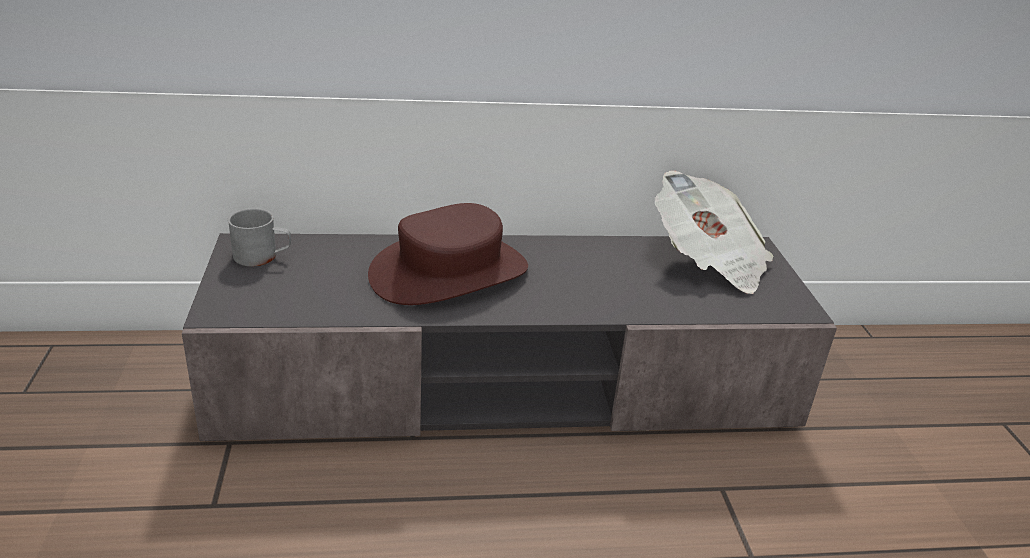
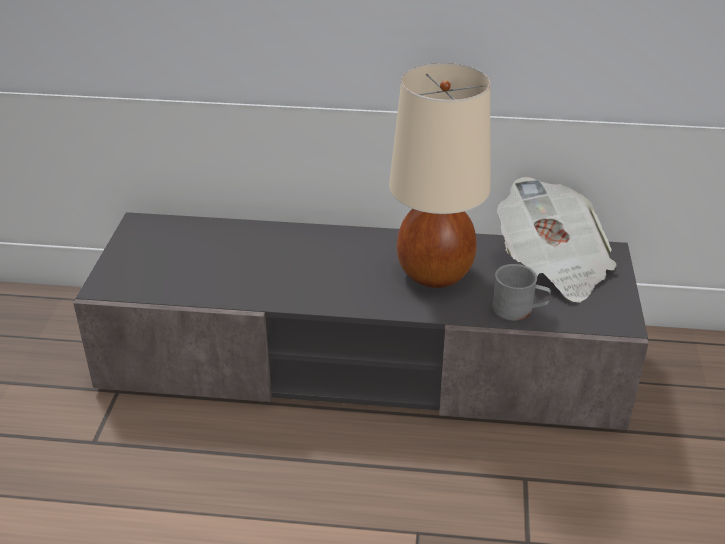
camera: 15 degrees right, 5 degrees up
(262, 256) = (154, 237): grey mug -> grey mug (519, 309)
(449, 272) = (306, 262): brown hat -> none
(592, 275) = (434, 272): none -> beige table lamp

